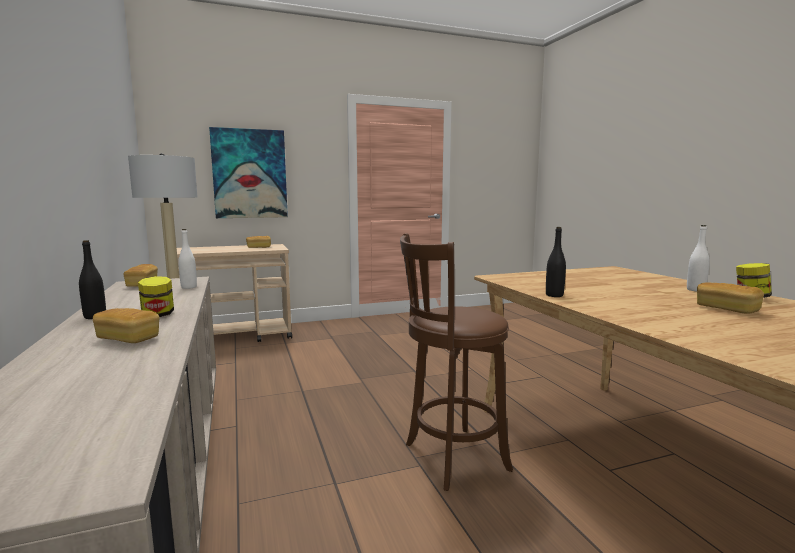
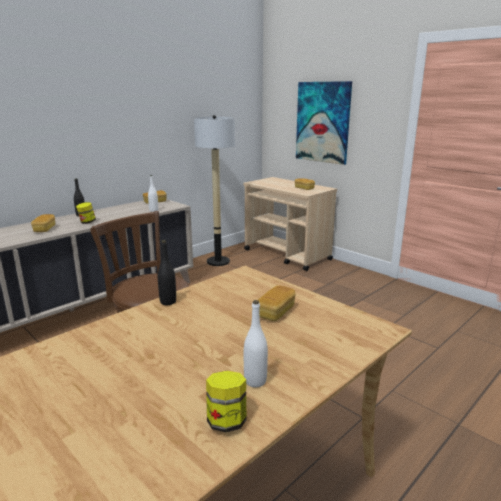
camera: 65 degrees right, 10 degrees up
(726, 309) = (142, 390): bread -> bread (275, 312)

